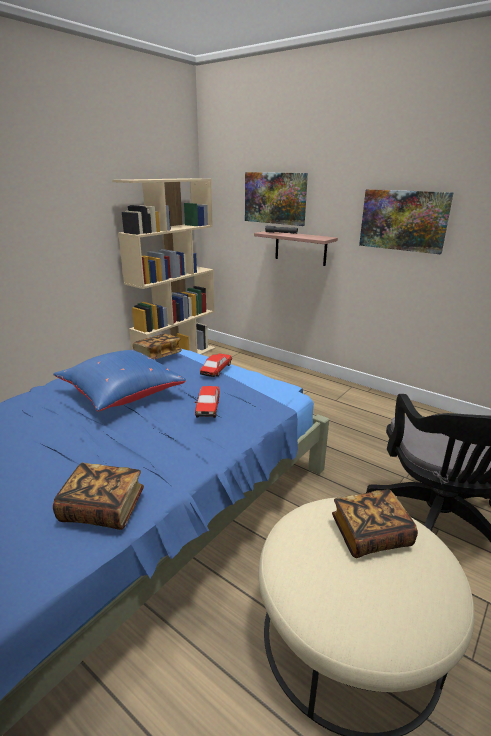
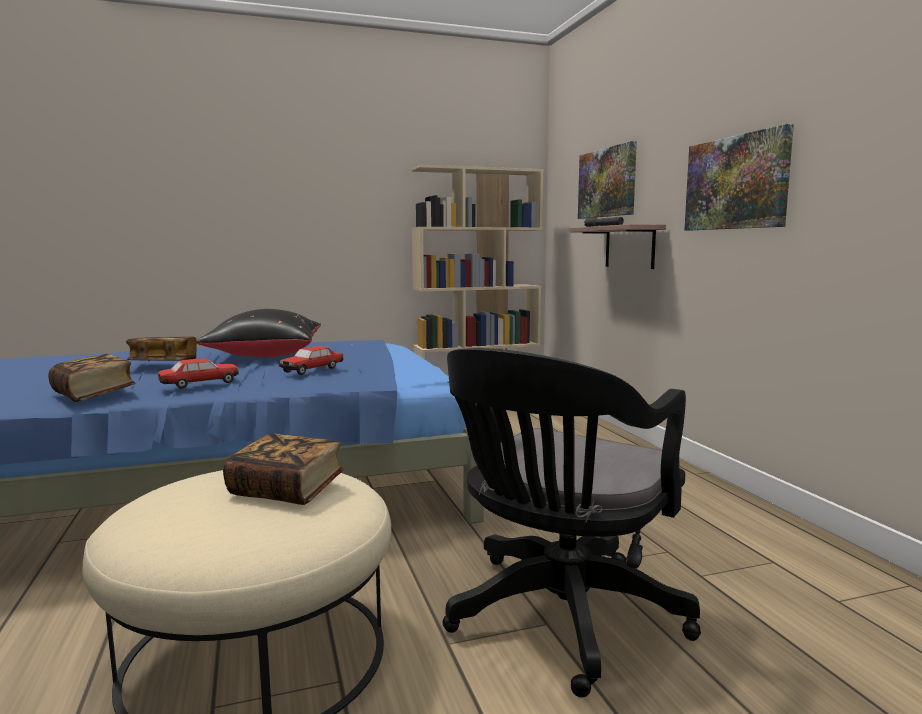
camera: 35 degrees right, 15 degrees down
(120, 395) = (265, 356): blue pillow -> black pillow
(158, 356) = (358, 343): book -> book (164, 364)
(216, 370) = (389, 356): toy car -> toy car (199, 383)

